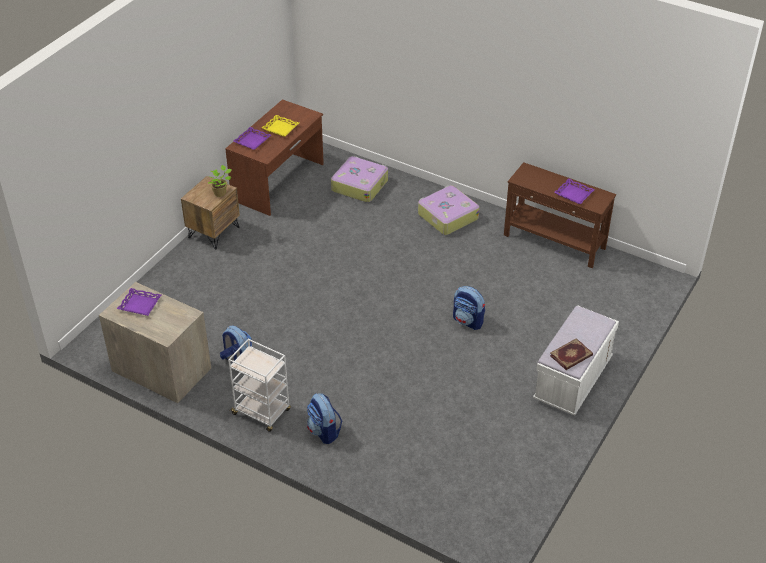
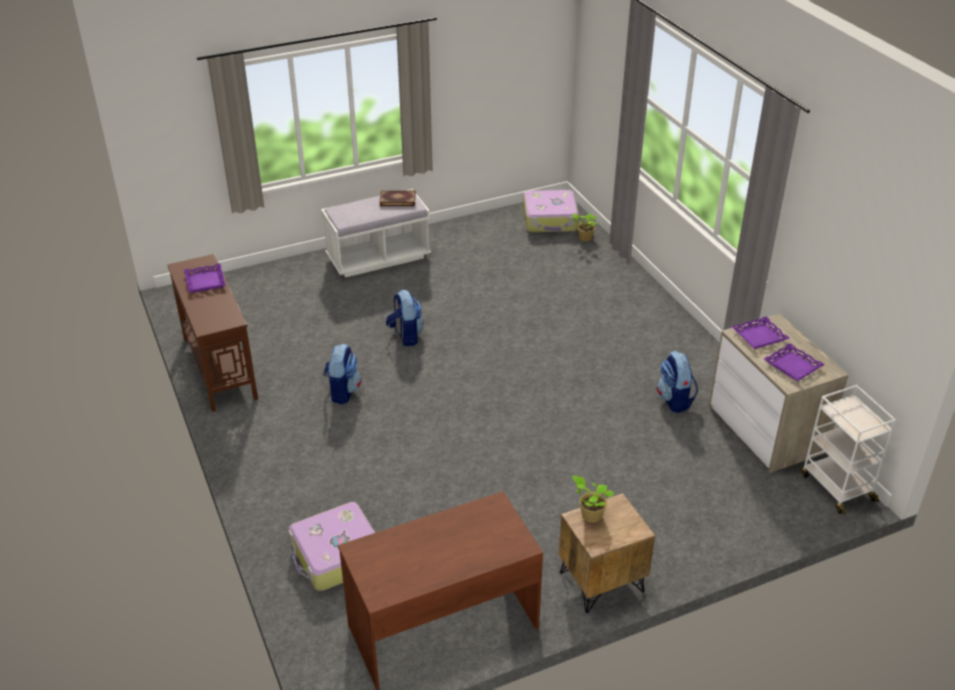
camera: 145 degrees left, 5 degrees down
(252, 141) = (491, 544): purple tray -> purple tray (759, 336)
(262, 412) = (679, 347): white cart -> white cart (836, 487)
(280, 128) = (428, 548): yellow tray -> none
(324, 431) = (631, 310): backpack -> backpack (343, 391)
(429, 501) = (584, 238): none -> potted plant
(447, 216) = (286, 452): suitcase -> suitcase (550, 220)

